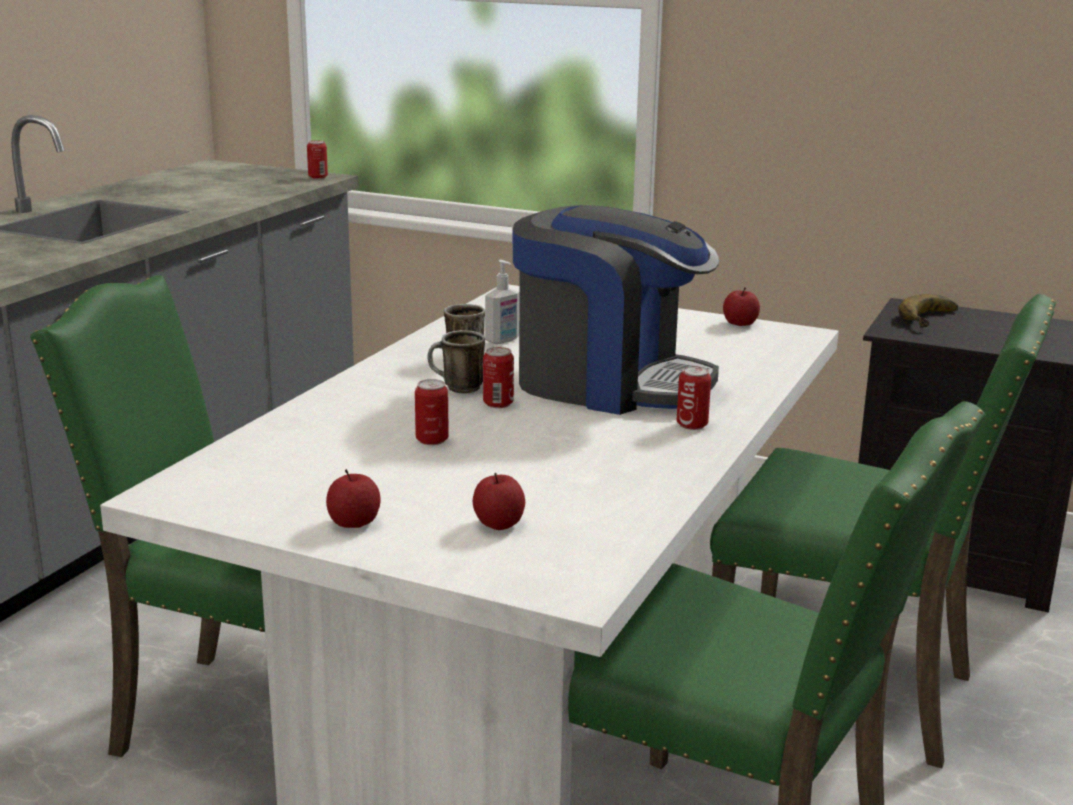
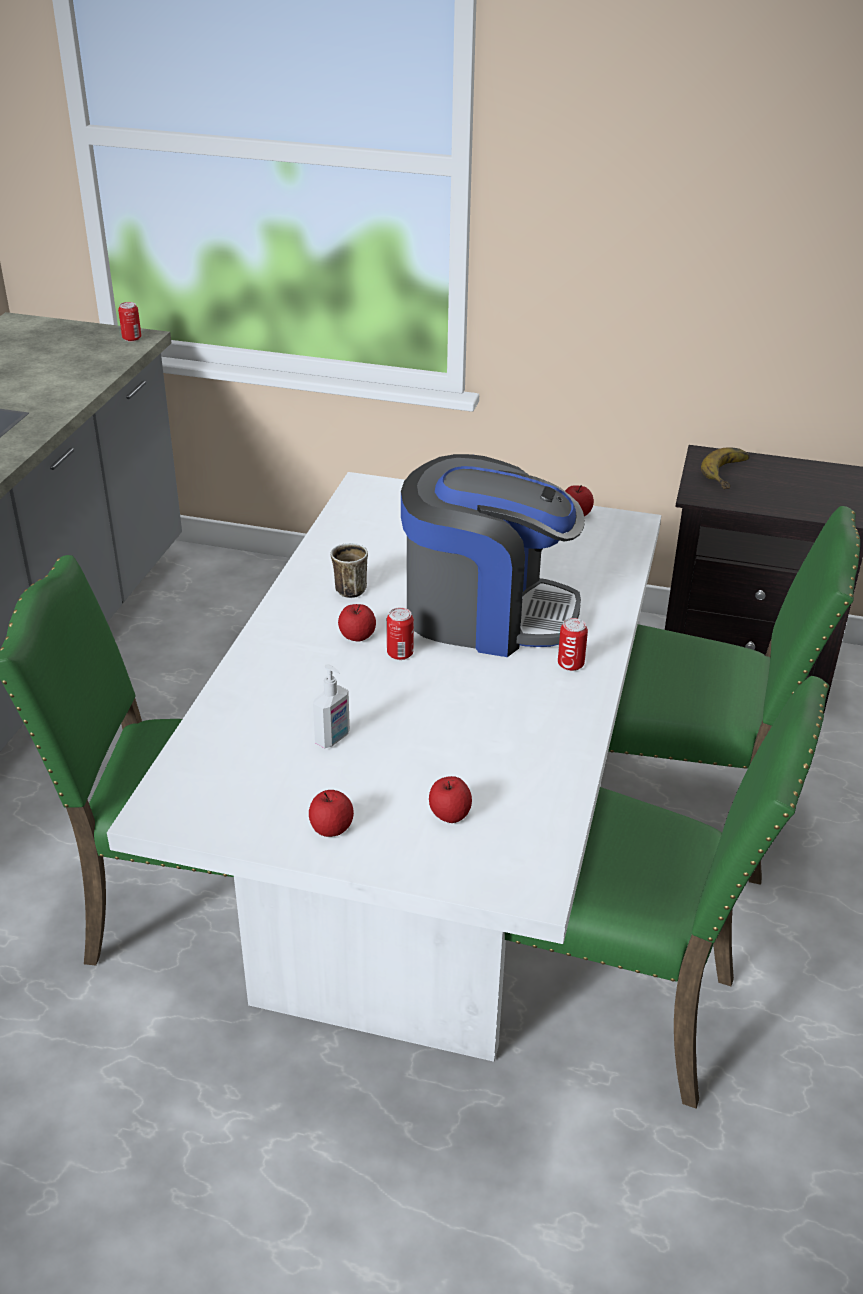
camera: 10 degrees left, 15 degrees up
(432, 440) = (359, 711): can -> none
(456, 389) = (357, 636): mug -> apple
(503, 340) = (376, 561): soap dispenser -> soap dispenser (333, 739)

